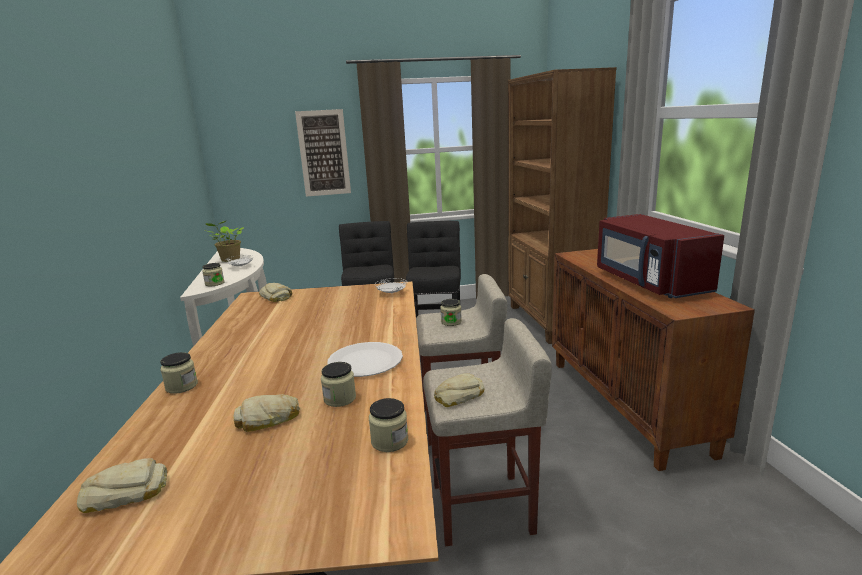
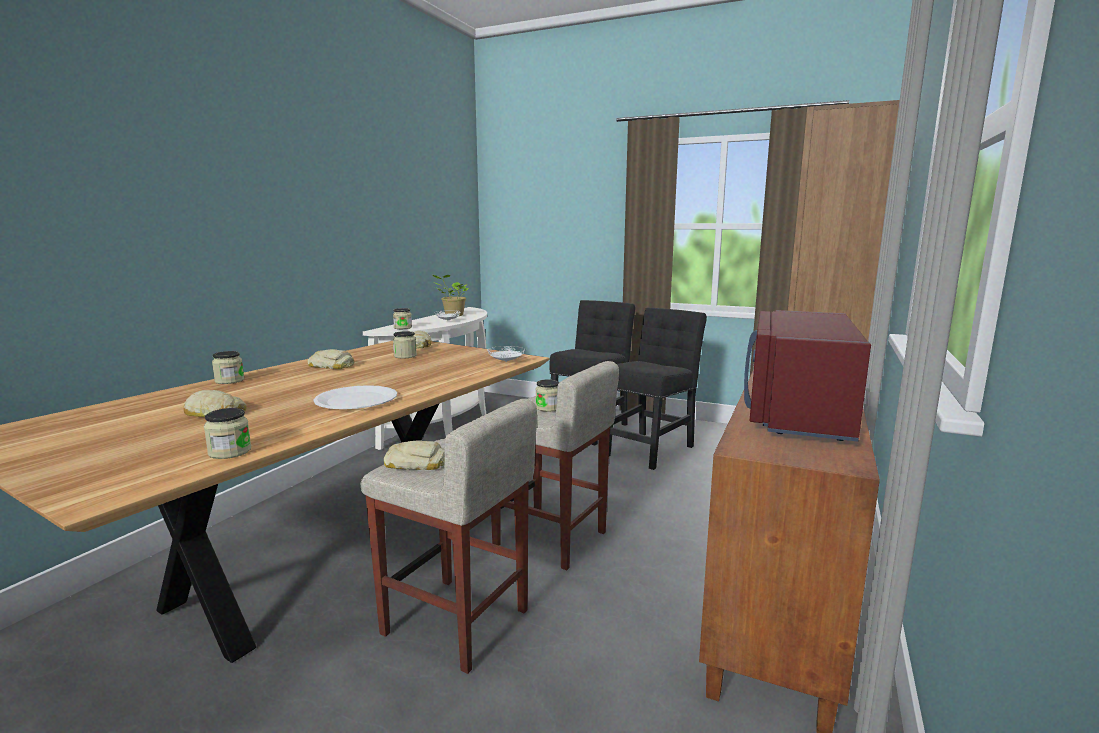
camera: 35 degrees right, 5 degrees down
(125, 492) = (72, 422): bread -> bread (331, 365)
(324, 153) = (587, 221): picture -> none
(340, 398) = (278, 416): jar -> jar (405, 356)

